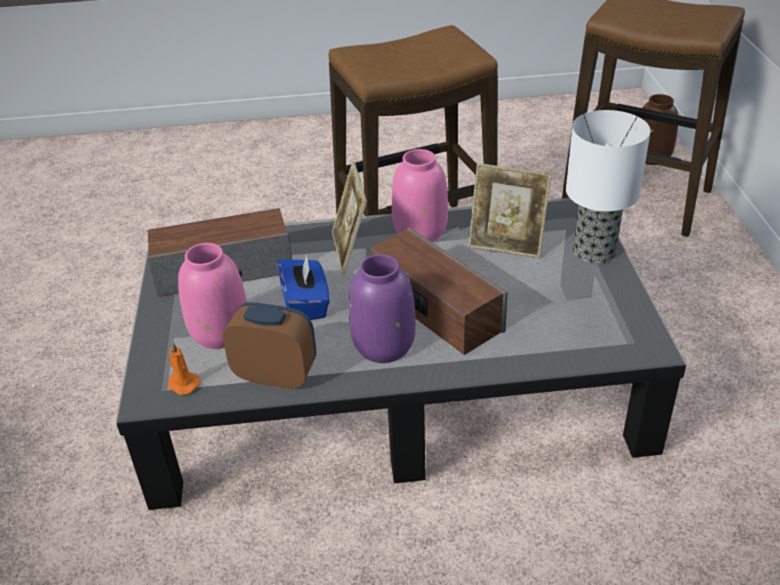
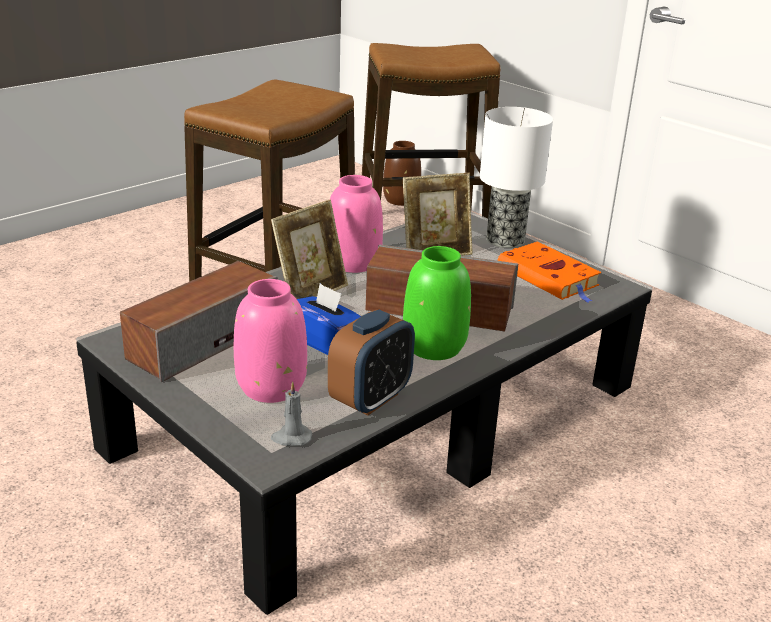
camera: 40 degrees left, 10 degrees down
(182, 384) = (291, 437): orange candle -> grey candle
(275, 375) = (370, 399): alarm clock -> alarm clock turned 150 degrees clockwise
(350, 252) = (311, 292): picture frame -> picture frame turned 90 degrees counterclockwise
(383, 347) = (434, 347): purple vase -> green vase
(585, 311) = (550, 277): none -> orange book

